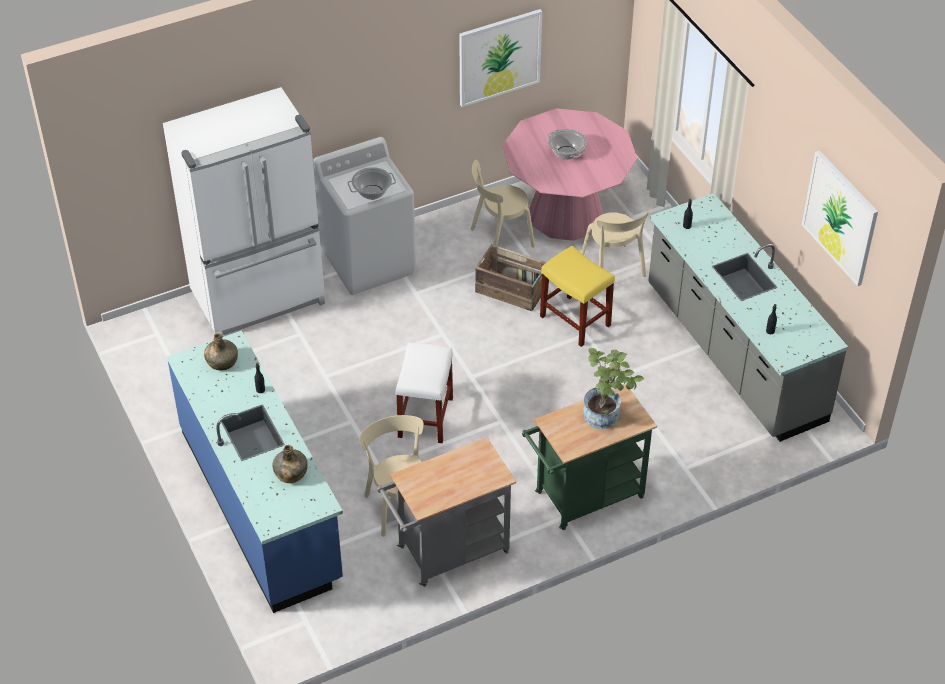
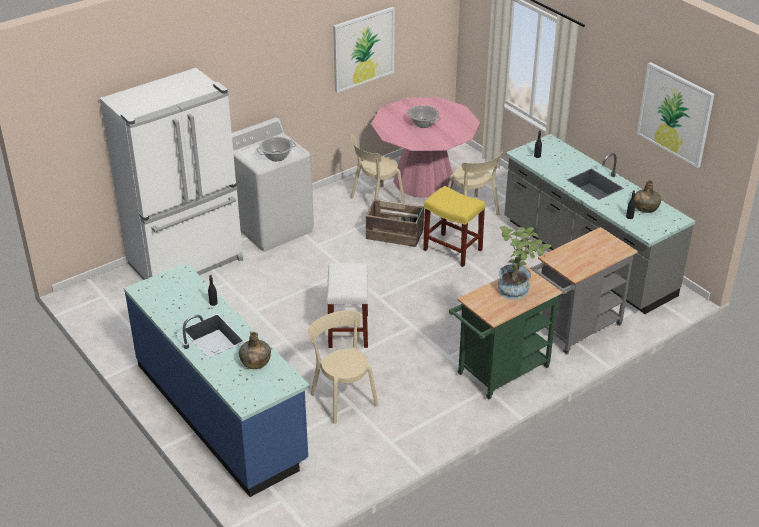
camera: 10 degrees left, 10 degrees down
(222, 362) = (174, 286): green bottle -> green bottle (645, 208)
(447, 553) = (394, 429): grey cart -> grey cart (573, 331)

